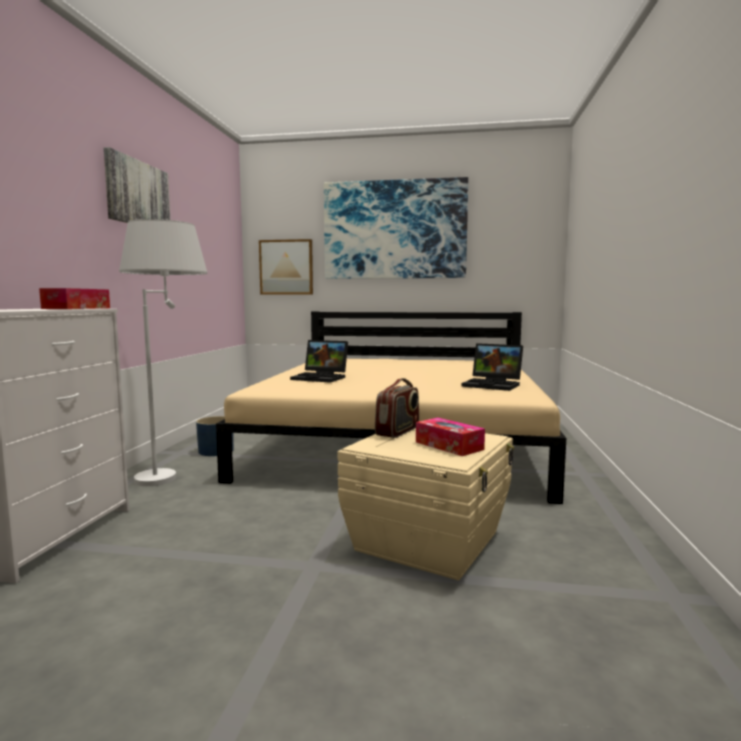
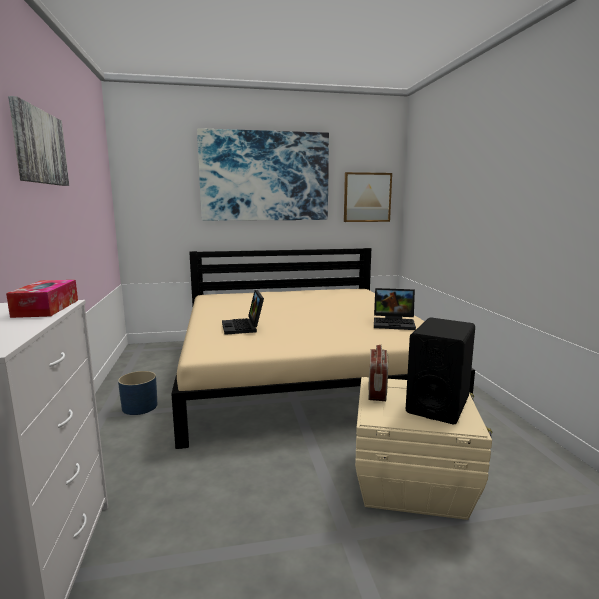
camera: 20 degrees left, 5 degrees up
(175, 473) = (119, 444): white floor lamp -> none
(286, 267) = (161, 209): picture -> picture (367, 197)
(321, 378) = (244, 327): laptop -> laptop turned 75 degrees clockwise
(449, 446) = (438, 404): tissue box -> black speaker

